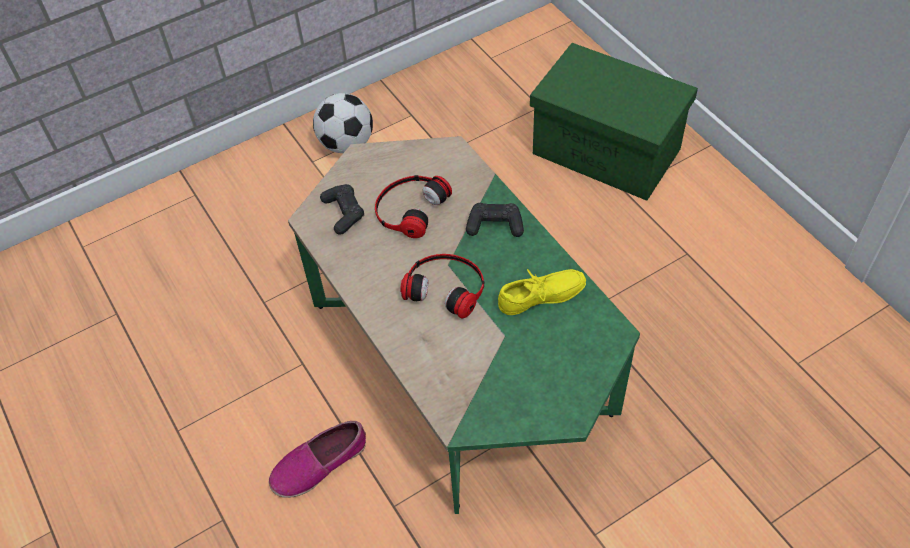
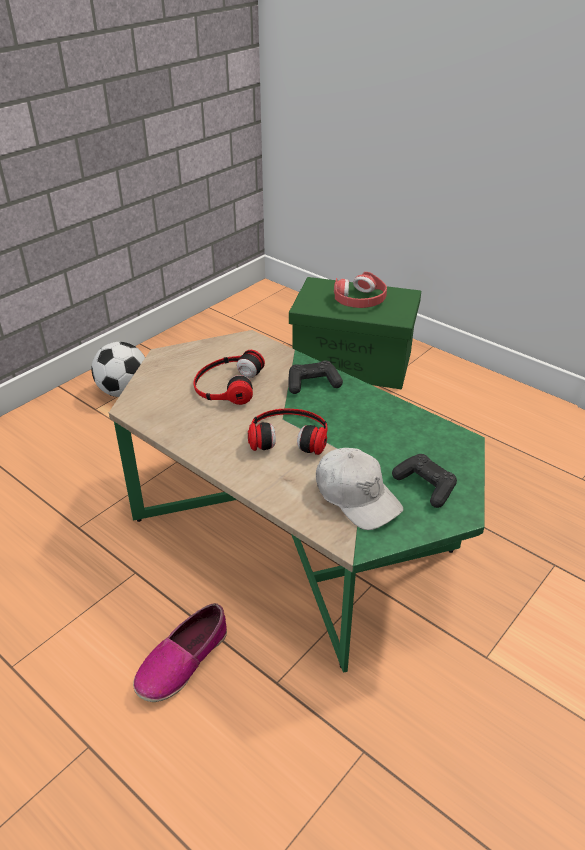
camera: 20 degrees left, 15 degrees down
(344, 213) = (164, 398): black game controller -> black game controller (425, 486)
(481, 374) = (357, 496): none -> white cap
(542, 299) = (384, 428): yellow shoe -> none
(617, 90) = (359, 300): none -> red headphones

